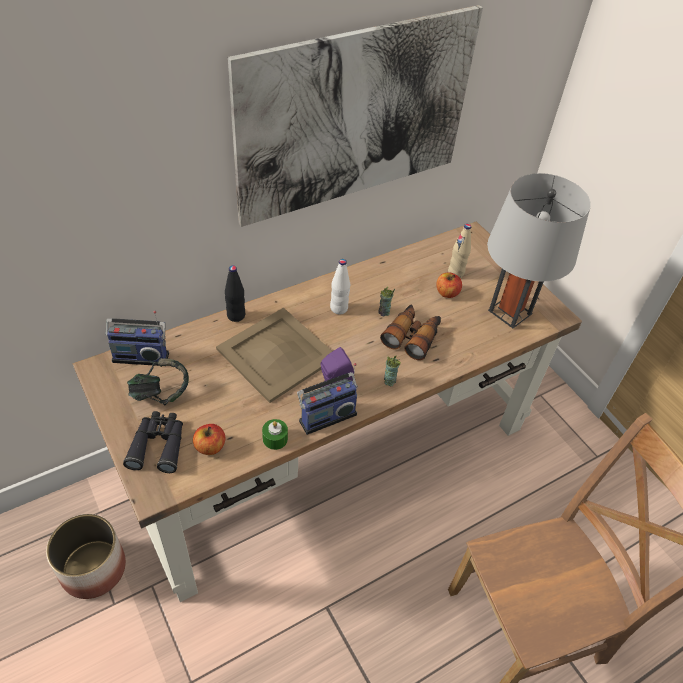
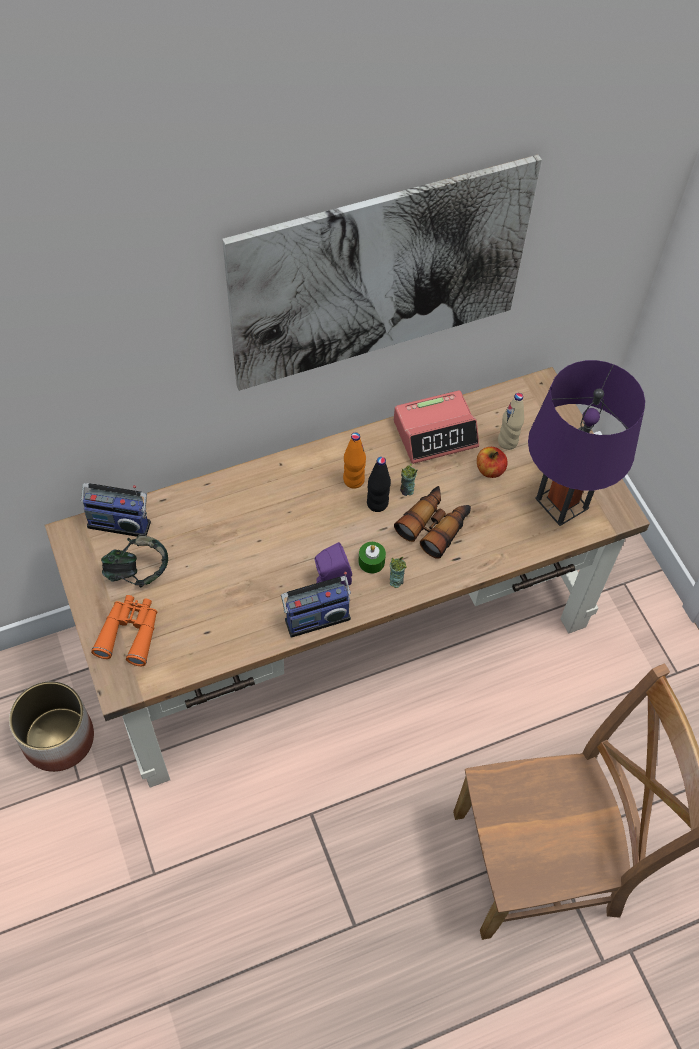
camera: 10 degrees right, 10 degrees up
(158, 445) = (130, 633): black binoculars -> orange binoculars
(210, 447) = (184, 640): apple -> none
(236, 316) = (231, 480): black bottle -> black bottle (377, 503)
(275, 439) = (255, 638): green candle -> green candle (371, 561)
(278, 354) = (273, 534): beige tray -> none
(338, 308) = (353, 480): white bottle -> orange bottle
(398, 271) = (435, 433): none -> alarm clock
(509, 312) = (561, 503): grey table lamp -> purple table lamp

